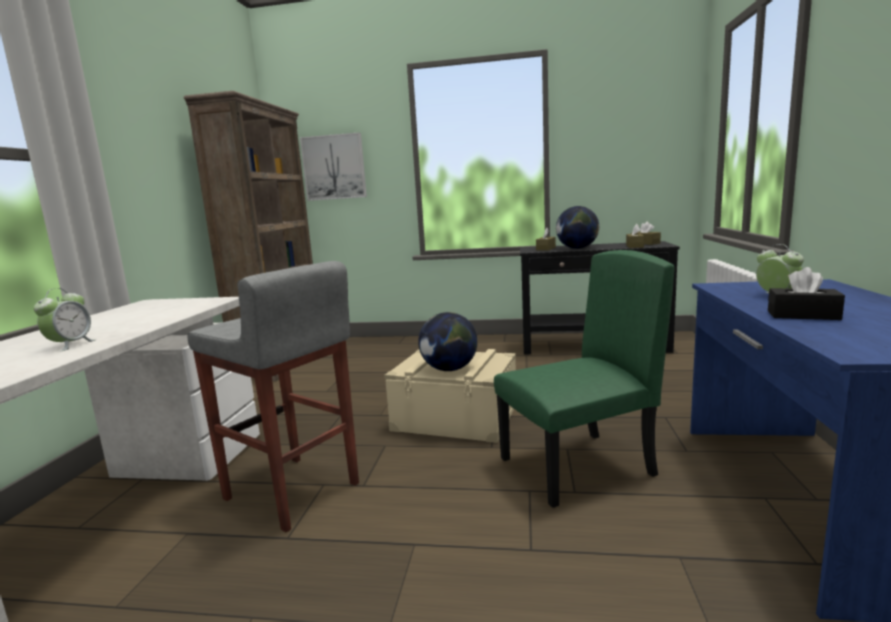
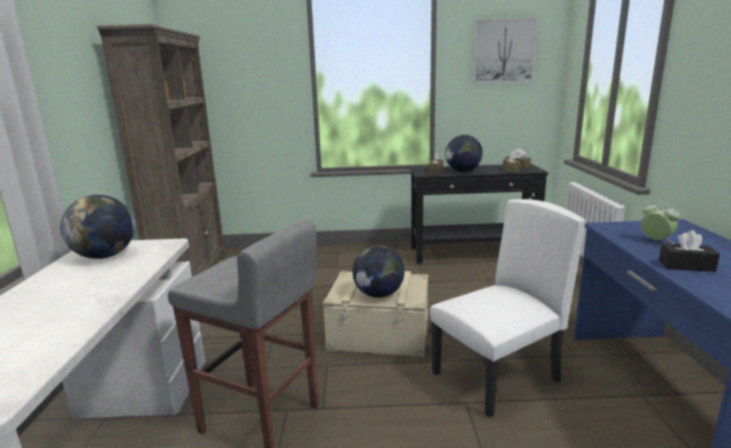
camera: 10 degrees left, 5 degrees up
(70, 345) = (66, 316): alarm clock -> none
(150, 308) = (105, 256): none -> globe
(334, 167) = (233, 88): picture -> picture (503, 51)
(577, 467) = (496, 377): green chair -> white chair

